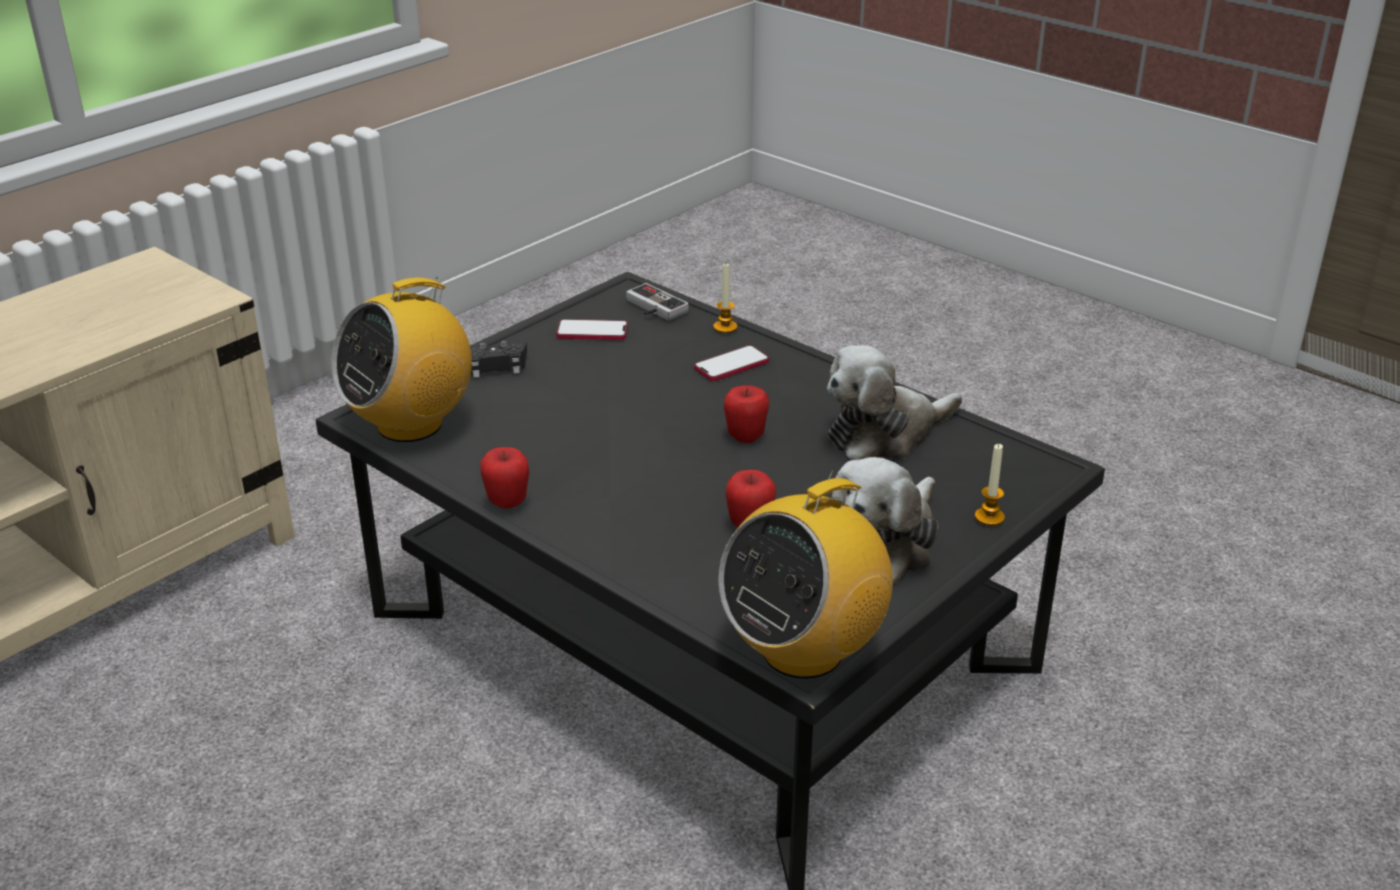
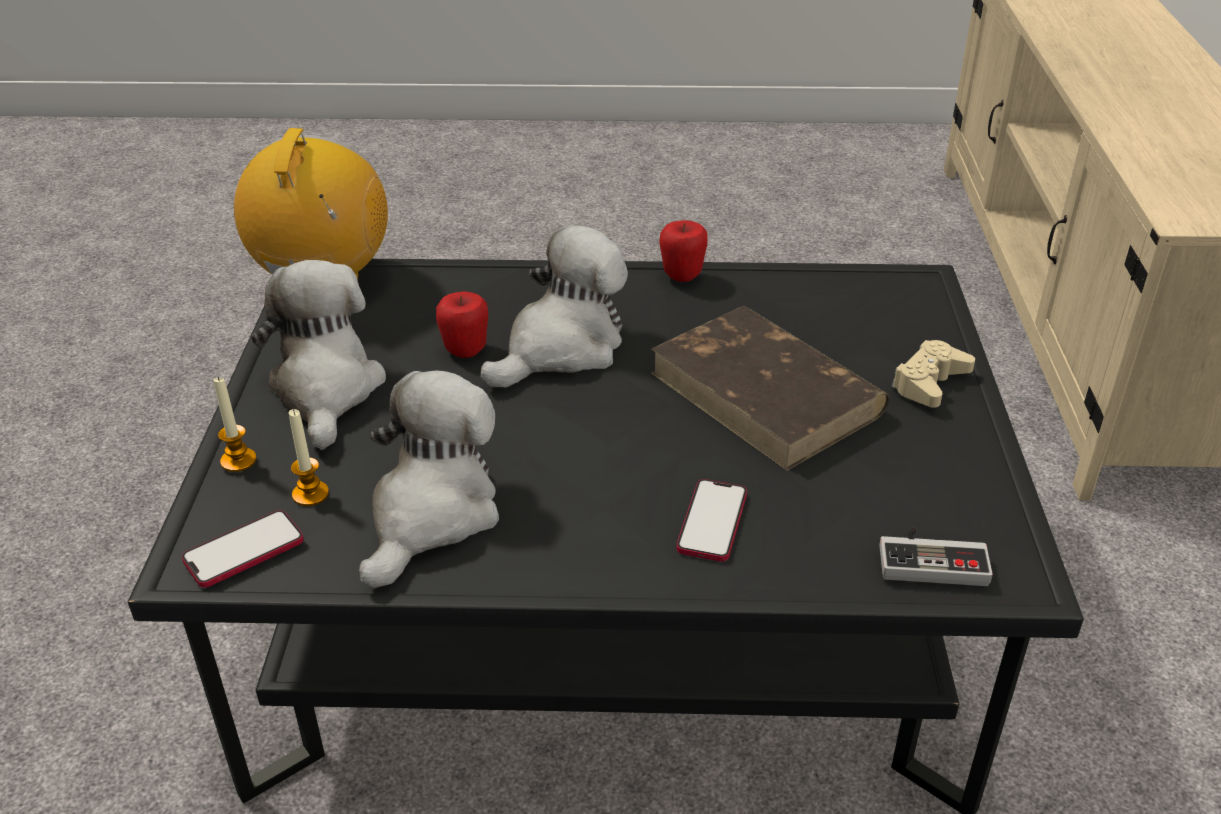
camera: 140 degrees right, 5 degrees up
(410, 424) = (873, 294): radio -> none
(495, 365) = (929, 382): black game controller -> beige game controller
(592, 332) = (929, 483): phone -> phone (244, 551)
(595, 404) = (767, 394): none -> brown book
(678, 494) = (562, 348): none -> plush toy
(725, 327) = (801, 578): candle -> candle (310, 494)
(745, 437) = (575, 434): apple -> none

